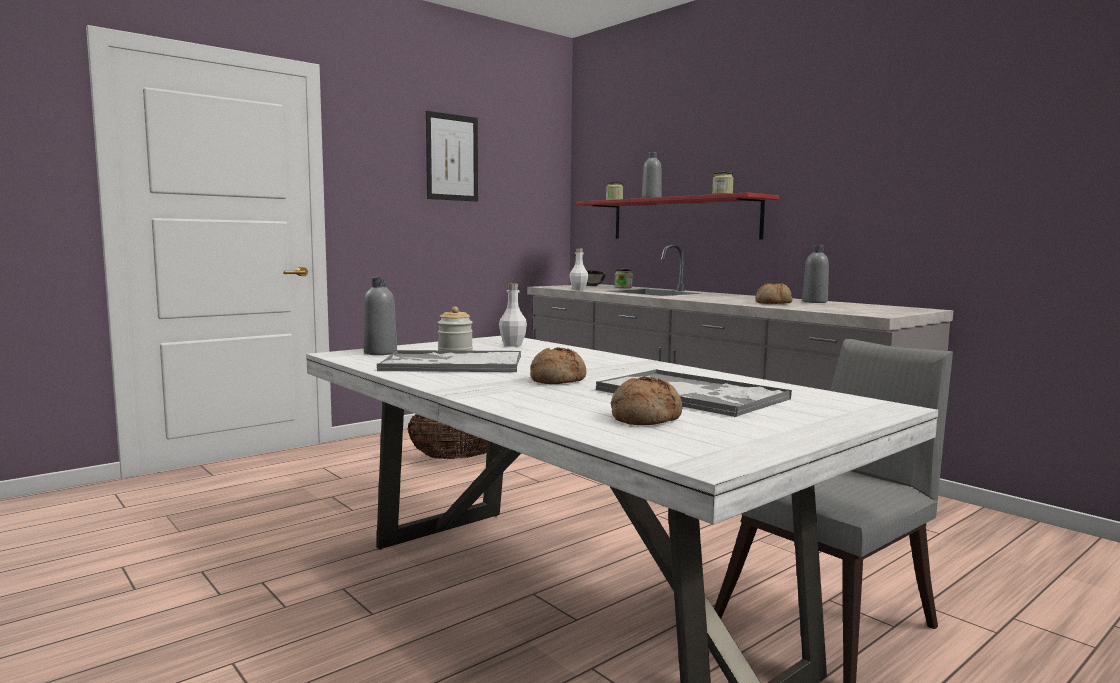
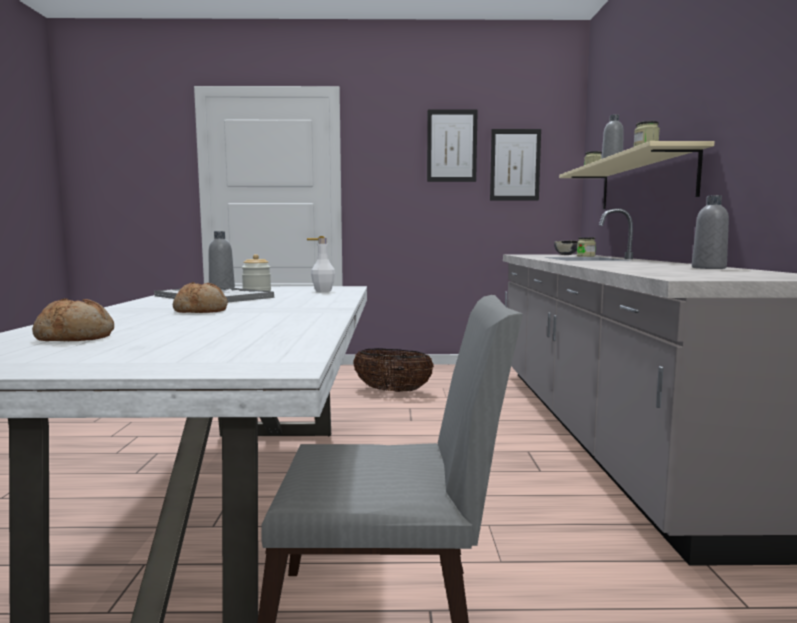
camera: 40 degrees right, 0 degrees up
(513, 184) = (515, 165): none -> picture
(578, 289) = (527, 256): white bottle -> none
(683, 219) = (644, 182): red shelf -> beige shelf
(692, 395) = (207, 330): tray -> none
(773, 303) = (639, 267): bread -> none

